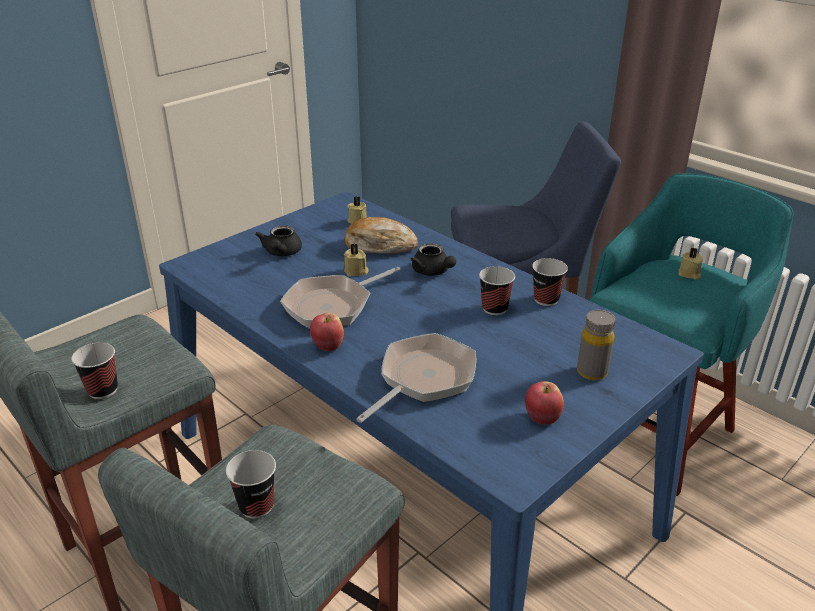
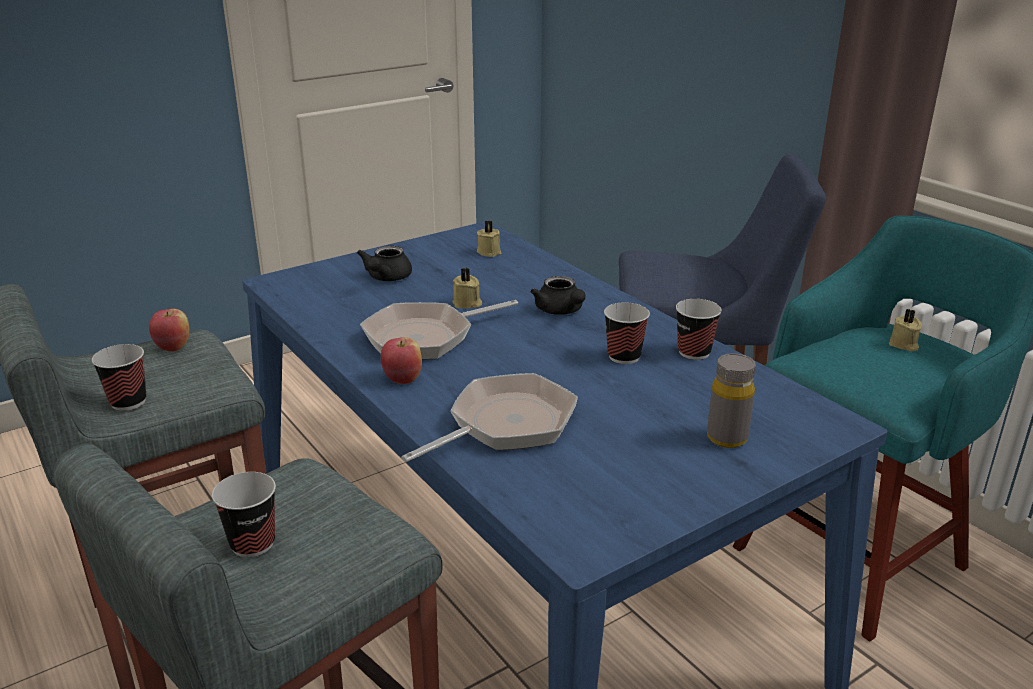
camera: 10 degrees right, 5 degrees down
(379, 246) = (506, 279): bread -> none
(542, 418) = (642, 484): apple -> apple (173, 347)

